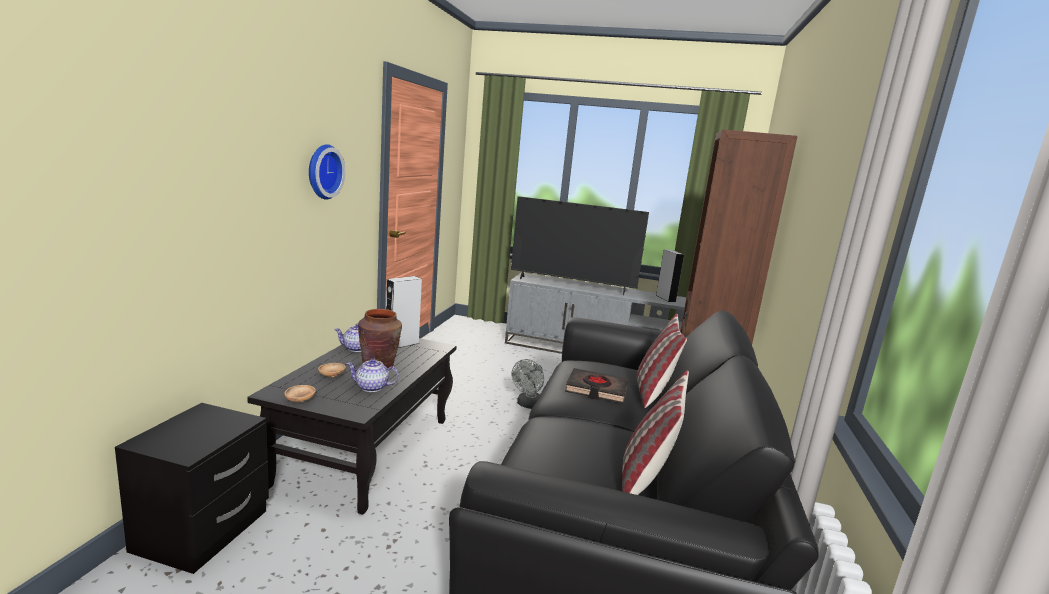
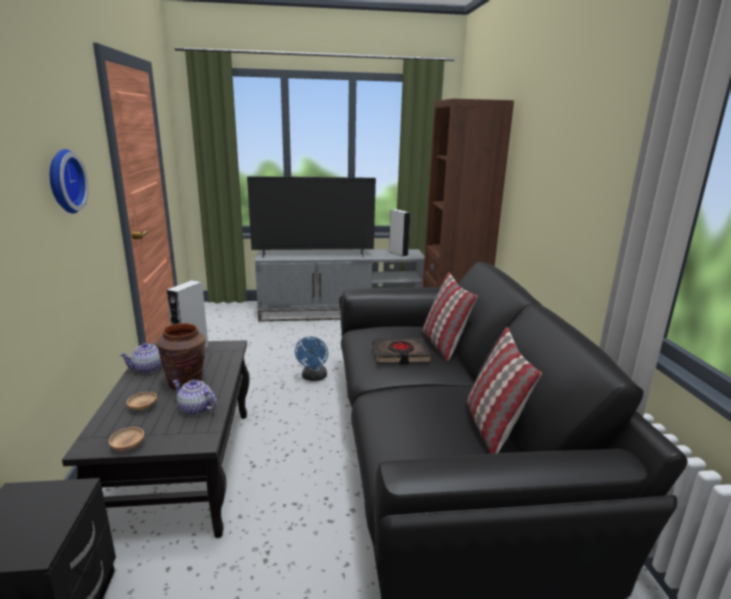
camera: 20 degrees left, 5 degrees up
(372, 387) = (196, 409): teapot -> teapot turned 45 degrees clockwise
(528, 405) = (313, 378): grey fan -> blue fan

